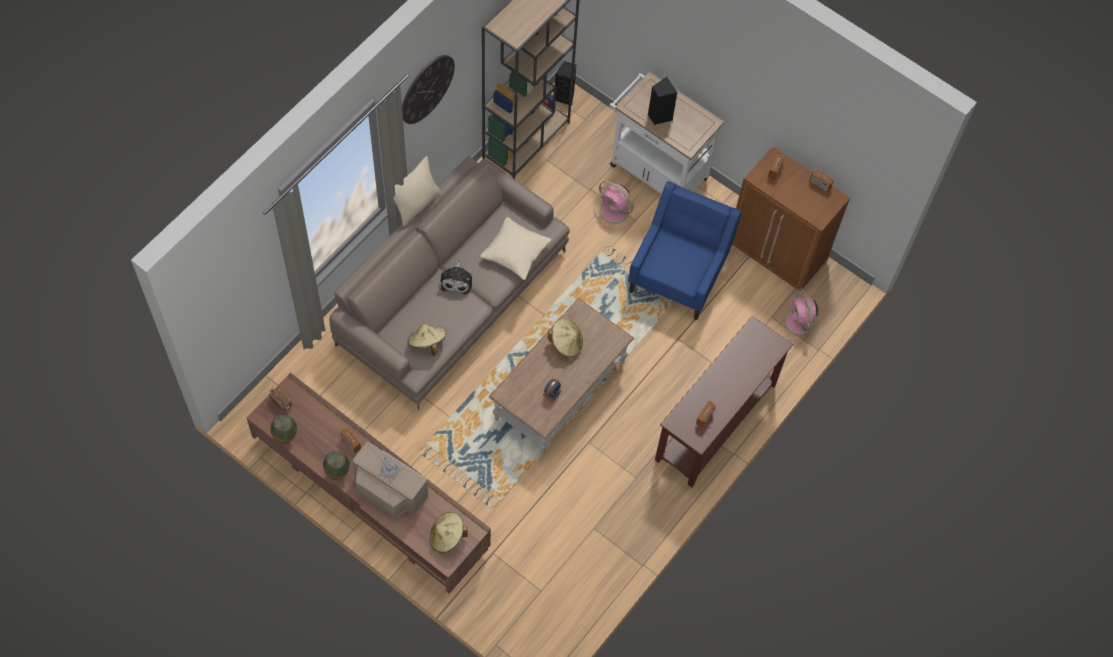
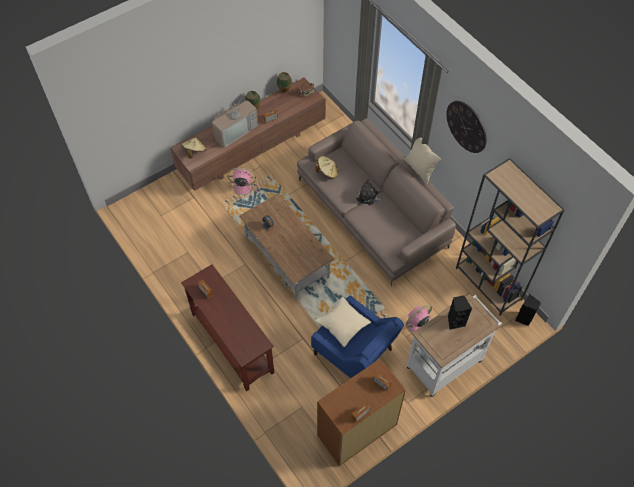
camera: 110 degrees right, 5 degrees down
(515, 253) = (380, 233): beige pillow -> beige pillow (343, 324)
(566, 343) = (301, 242): beige hat -> none
(799, 323) = (290, 425): pink fan -> pink fan (242, 187)

